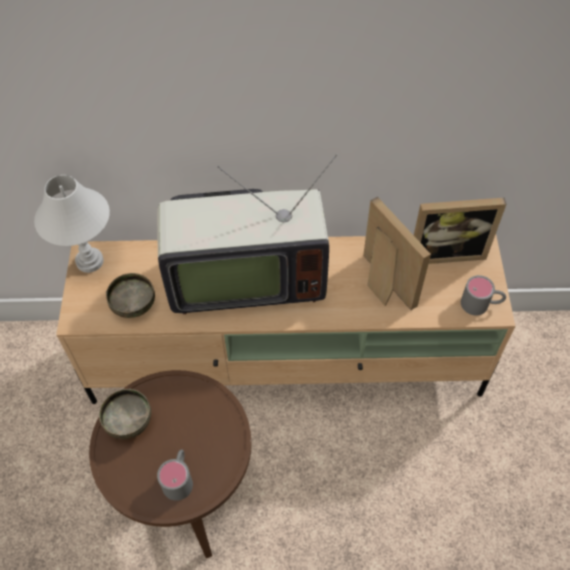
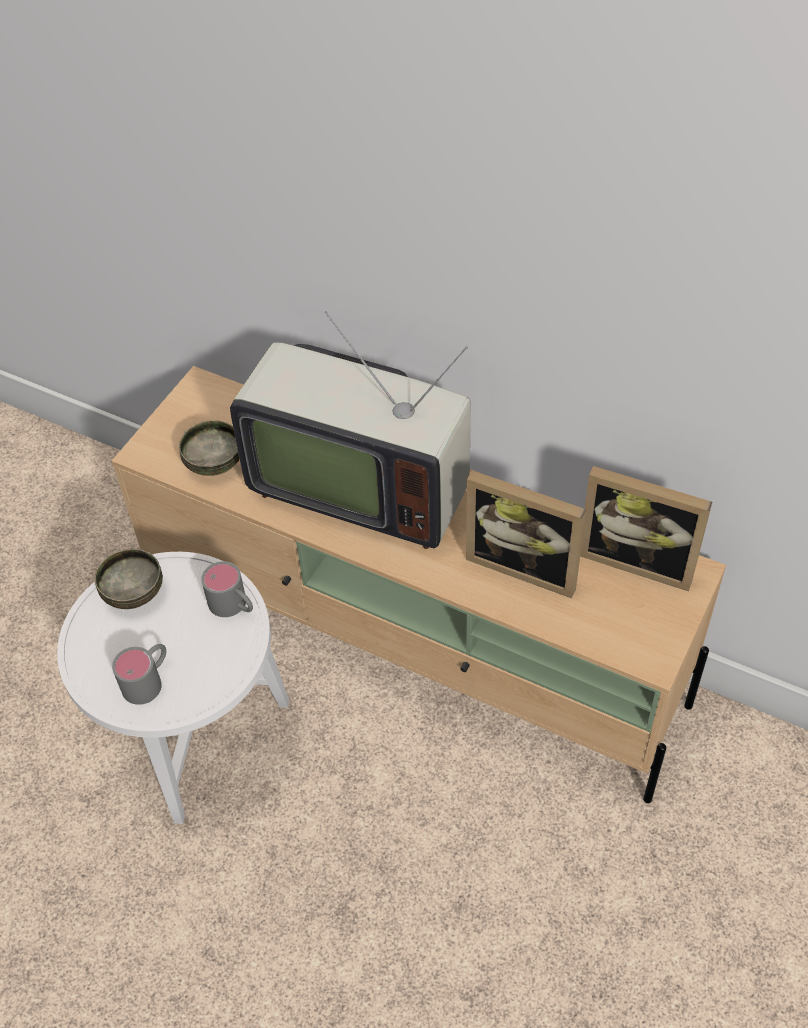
camera: 30 degrees right, 5 degrees down
(90, 261) = (198, 395): white table lamp -> none
(190, 496) = (199, 743): brown side table -> white side table
(382, 284) = (525, 564): picture frame -> picture frame turned 120 degrees clockwise
(481, 304) = (641, 643): grey mug -> grey mug (233, 606)

